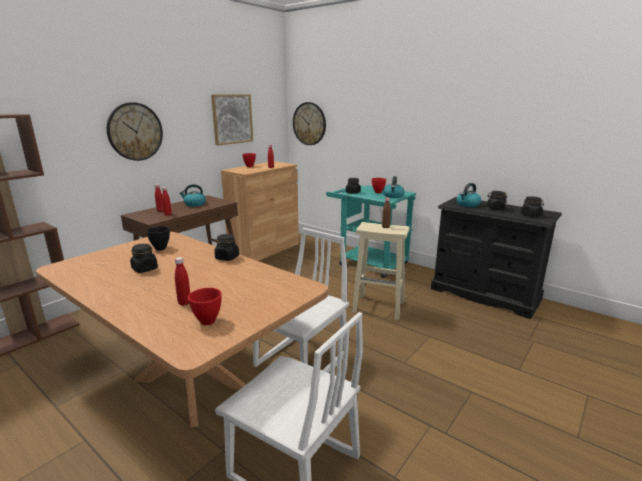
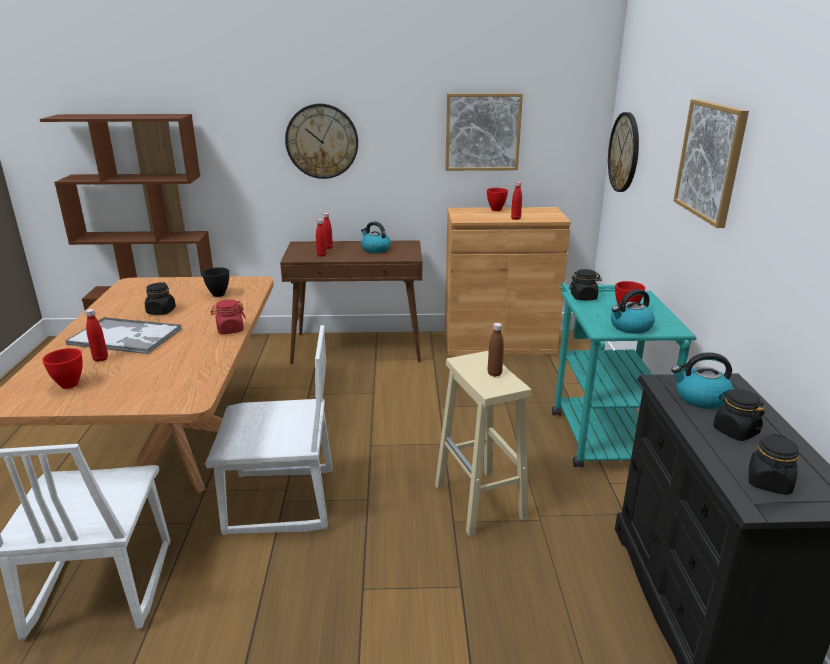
camera: 50 degrees right, 5 degrees up
(163, 288) = (126, 337): none -> tray
(227, 258) = (230, 330): black jar -> red jar
(399, 112) = (710, 161): none -> picture

